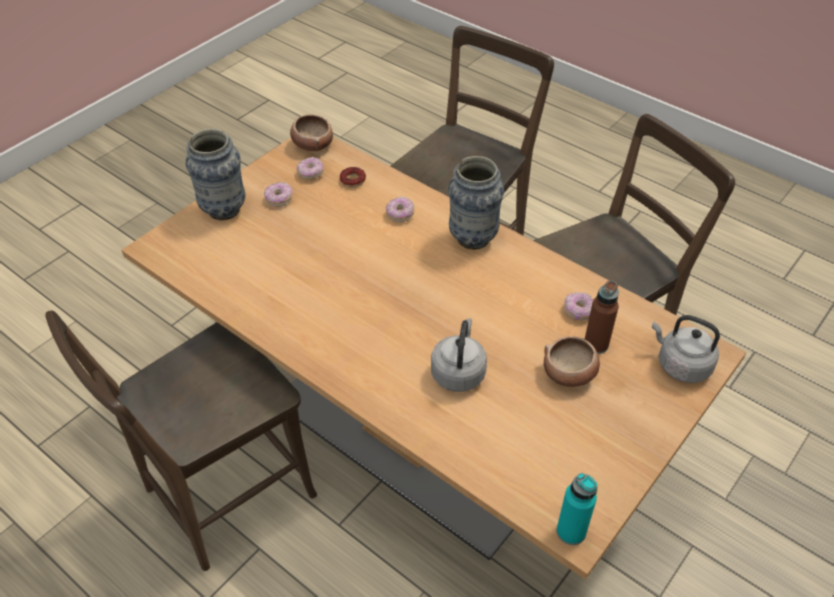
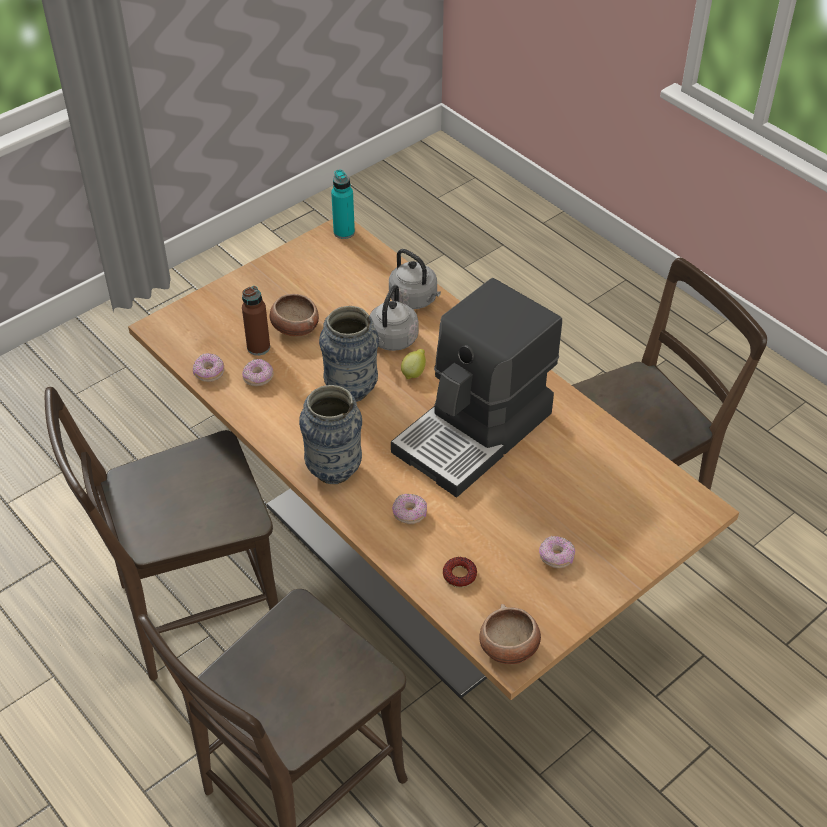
camera: 170 degrees left, 0 degrees up
(223, 210) = (625, 550): vase -> vase (351, 390)
(311, 173) = (514, 594): donut -> donut (209, 373)
(354, 286) = (475, 432): none -> coffee machine
(425, 338) = (414, 373): none -> lemon
(680, 365) = (193, 322): grey kettle -> grey kettle (415, 300)

